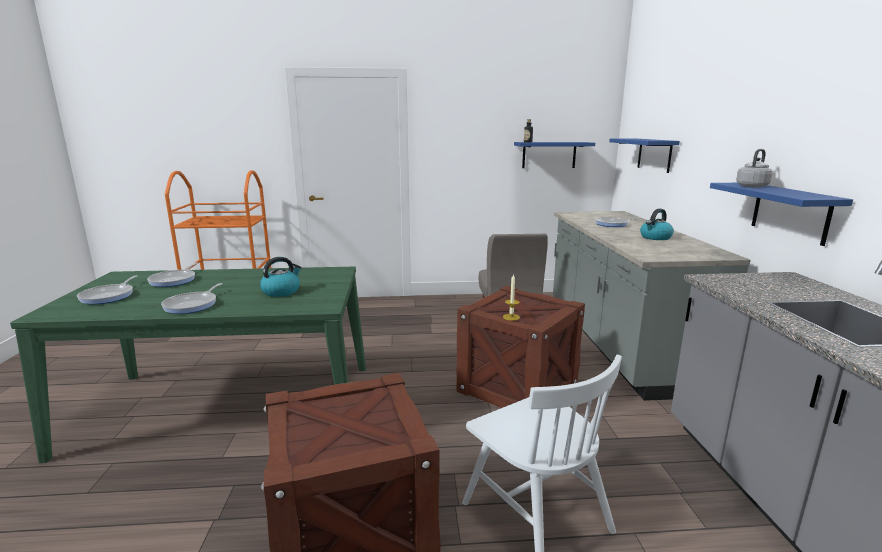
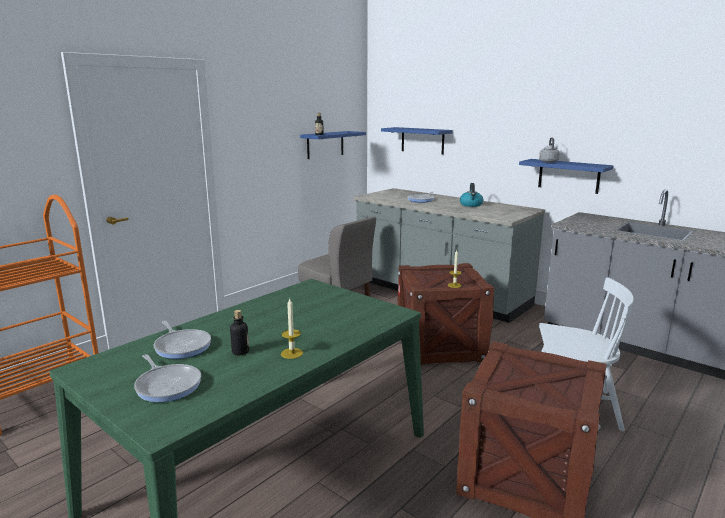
camera: 45 degrees left, 0 degrees up
(180, 293) = (240, 352): none -> bottle
(193, 305) = (292, 353): frying pan -> candle
(281, 291) = (326, 315): kettle -> none

